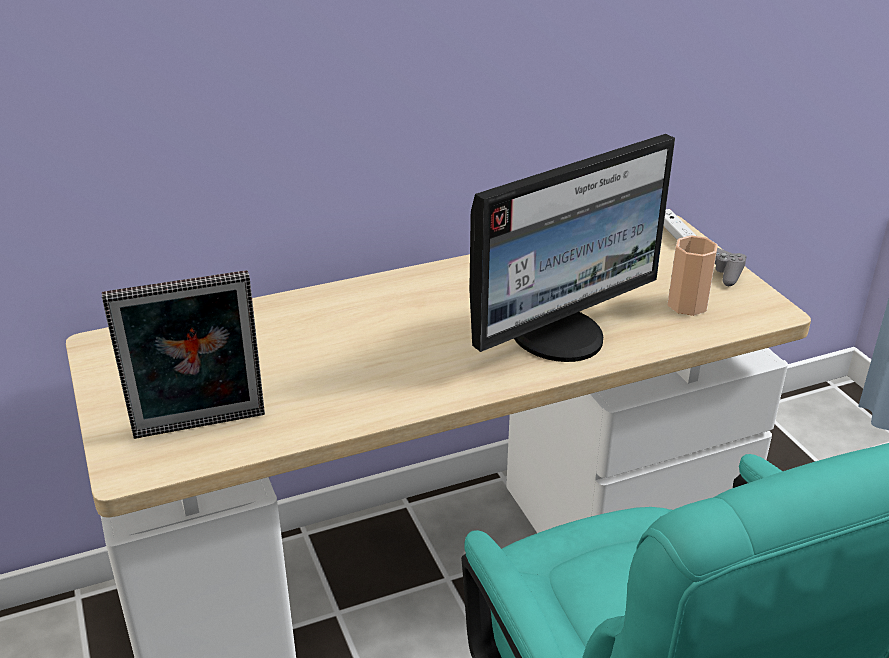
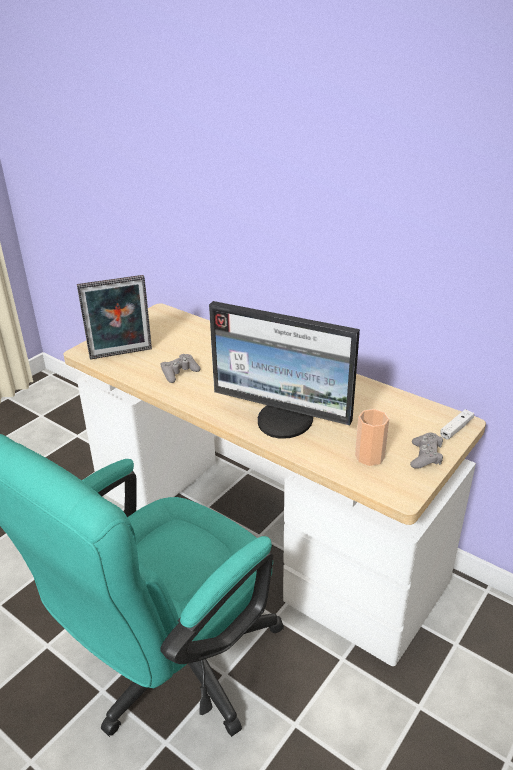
camera: 60 degrees right, 0 degrees up
(200, 428) = (121, 355): picture frame -> picture frame turned 60 degrees counterclockwise
(336, 384) = (179, 373): none -> grey game controller

